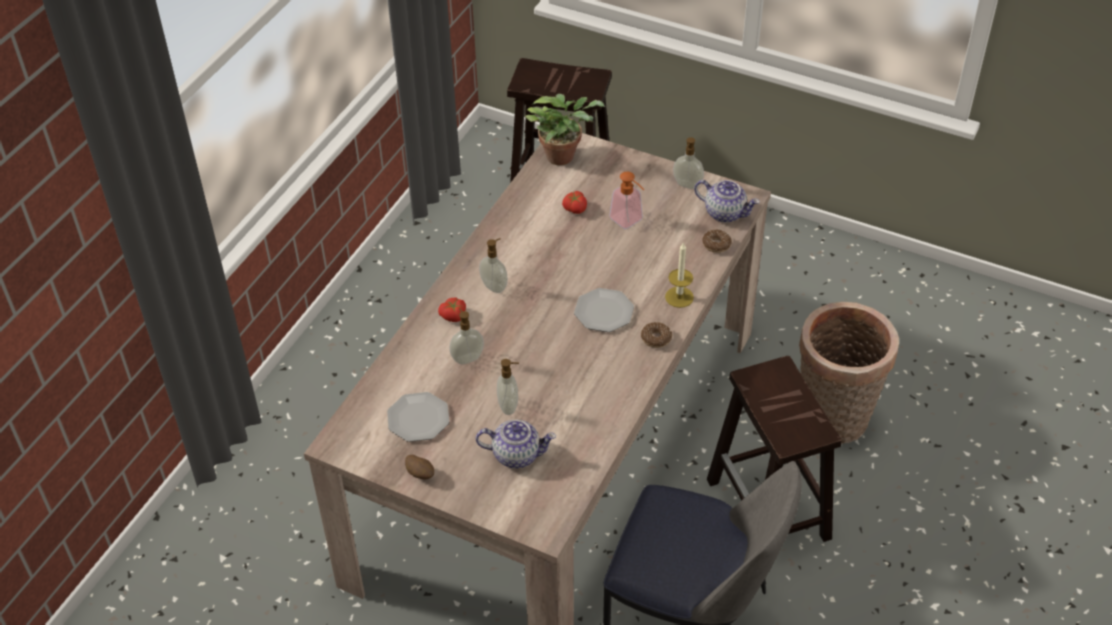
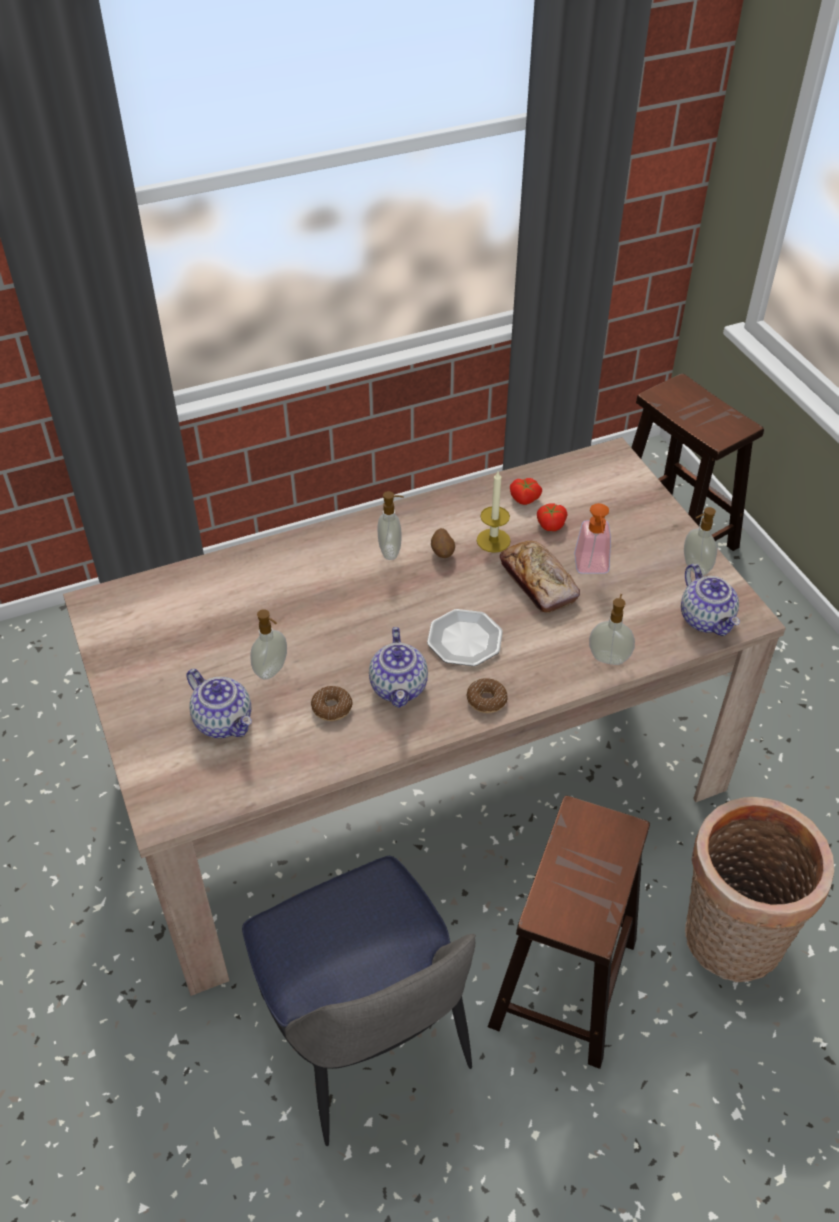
camera: 40 degrees right, 0 degrees up
(419, 419) = (184, 628): plate -> none
(420, 474) = (125, 679): potato -> potato (442, 553)
(453, 316) = (323, 556): tomato -> tomato (524, 499)
(467, 358) = (289, 600): soap dispenser -> soap dispenser (609, 657)
(564, 155) = (597, 469): potted plant -> none
(598, 364) = (399, 687): none -> teapot
(608, 250) = (538, 583): none -> bread
(679, 297) = (558, 674): candle -> candle (493, 540)
(716, 244) = (660, 646): donut -> donut (332, 708)

